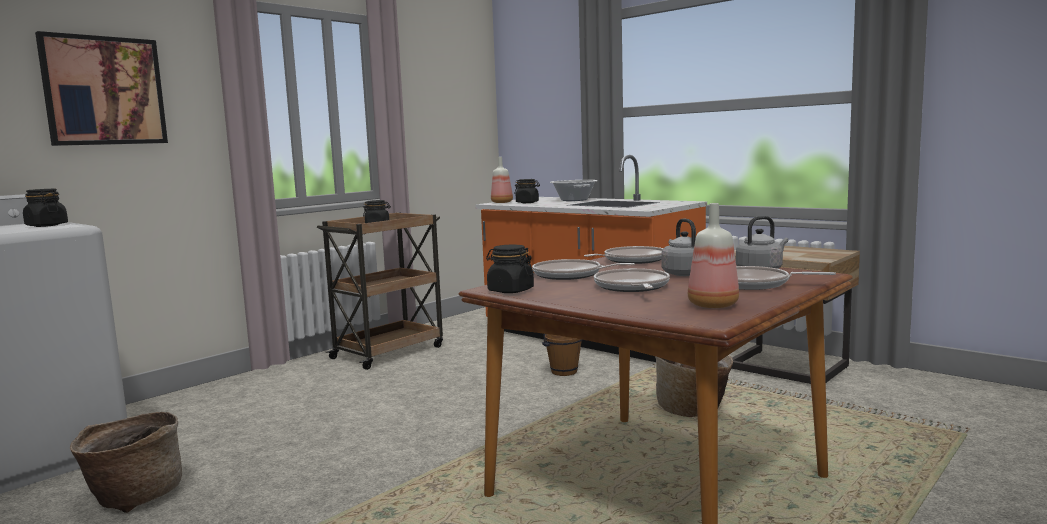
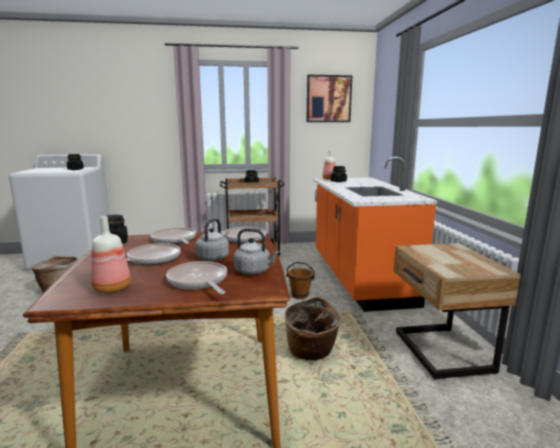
camera: 40 degrees right, 5 degrees up
(104, 91) = (127, 109): picture -> picture (328, 99)
(574, 200) = (370, 183): cooking pot -> none

